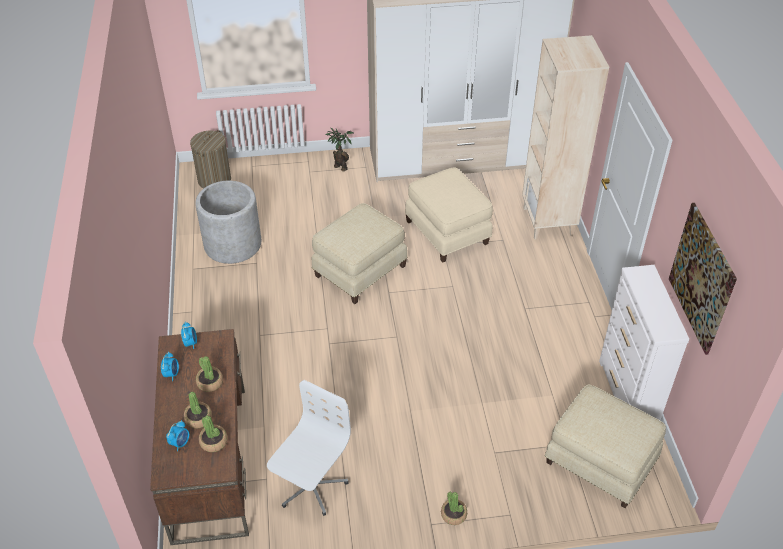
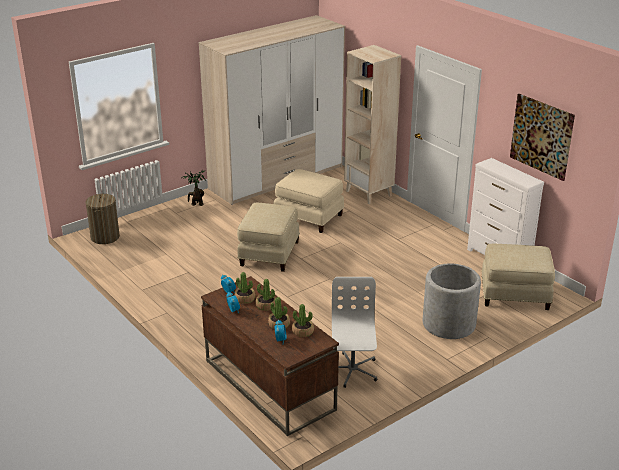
camera: 30 degrees left, 15 degrees down
(233, 244) = (159, 267): grey planter -> grey planter (449, 324)
(453, 514) = (456, 350): potted plant -> potted plant (245, 298)

